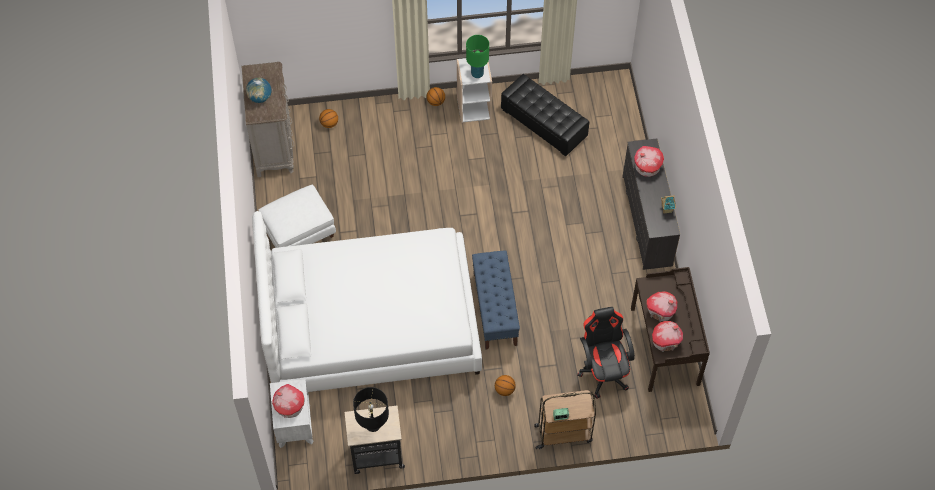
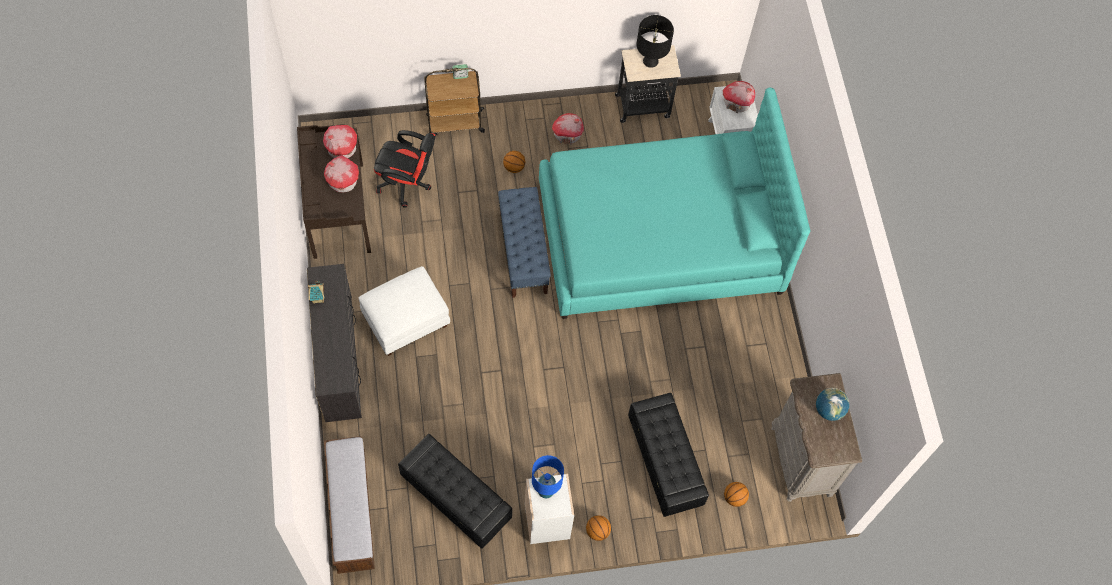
camera: 175 degrees right, 5 degrees up
(299, 232) = (753, 347): white ottoman -> white ottoman (406, 322)
(370, 324) = (660, 238): white bed -> turquoise bed
(381, 148) = (664, 460): none -> black ottoman
(477, 74) = (545, 490): green table lamp -> blue table lamp
(603, 371) = (408, 184): black office chair -> black office chair turned 60 degrees counterclockwise
(622, 114) = (351, 511): none -> bench
(647, 168) = (334, 354): toy house -> toy house (567, 135)

